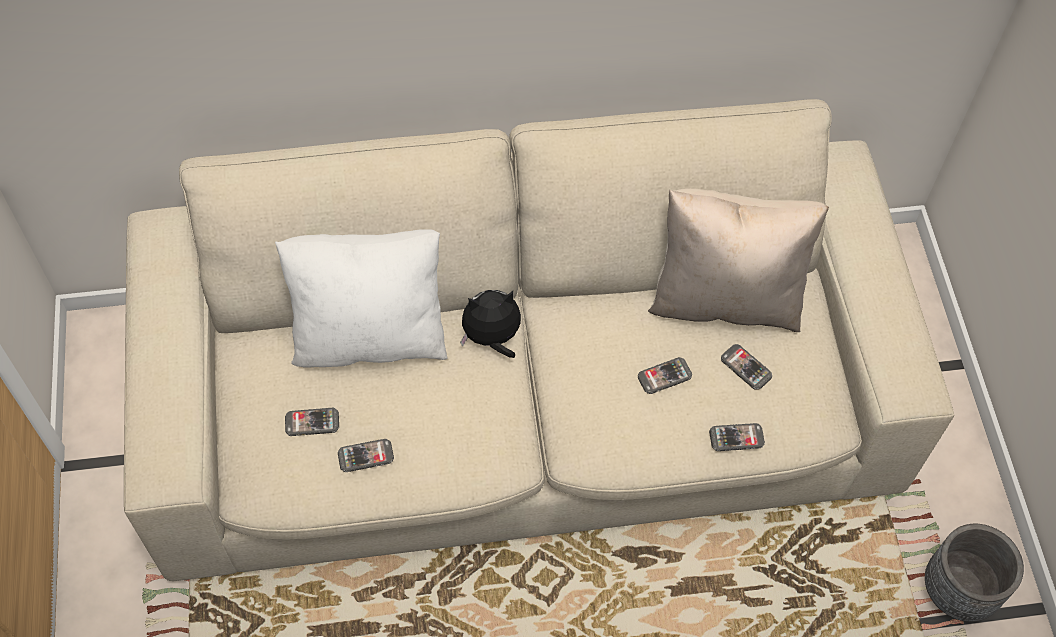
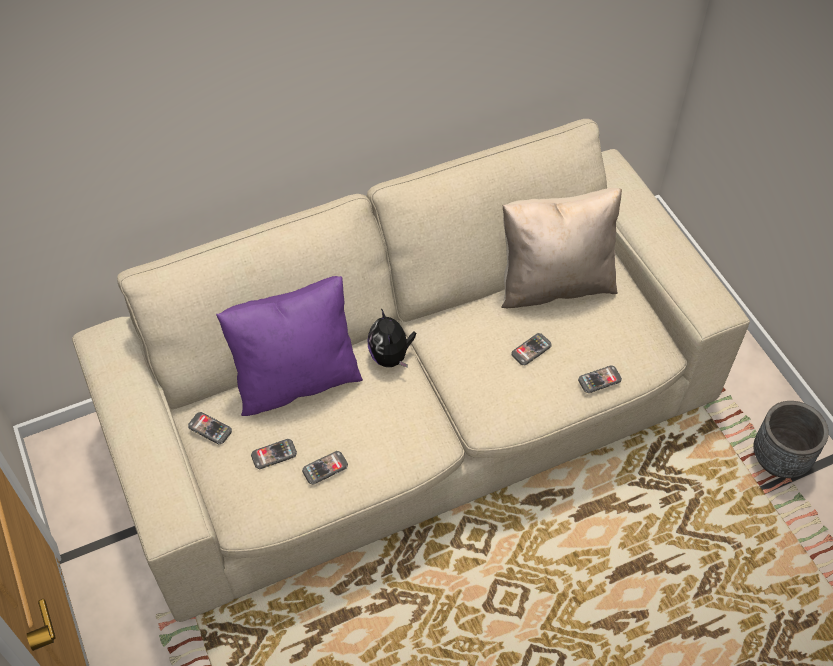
camera: 15 degrees left, 5 degrees down
(370, 336) = (296, 379): white pillow -> purple pillow
(492, 338) = (391, 356): plush toy -> plush toy turned 75 degrees counterclockwise
(746, 367) = (588, 328): phone -> phone (210, 429)

